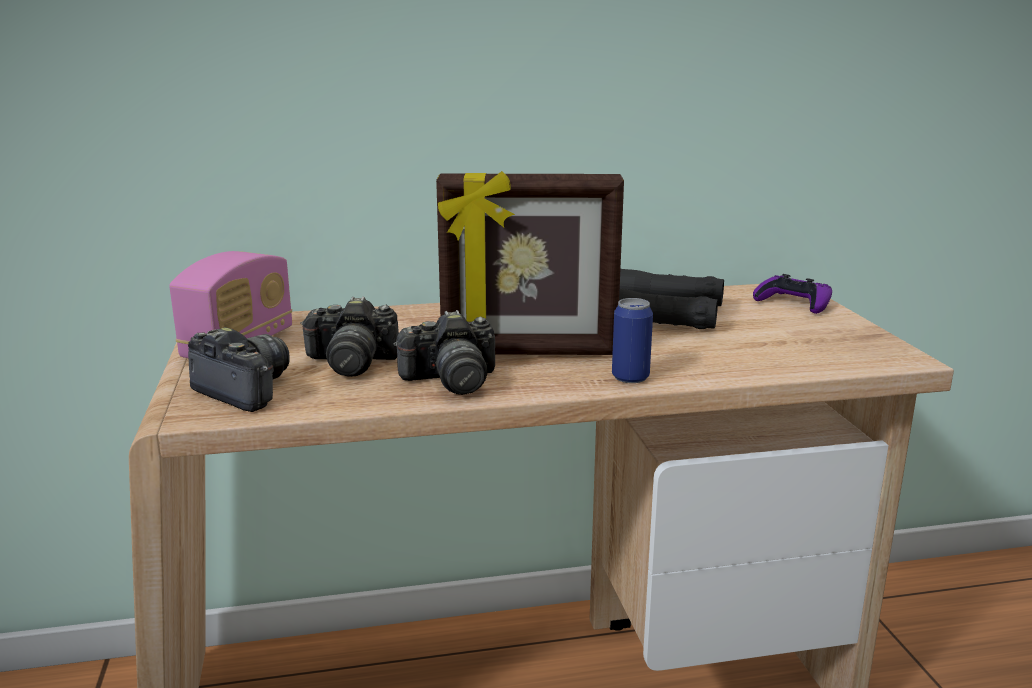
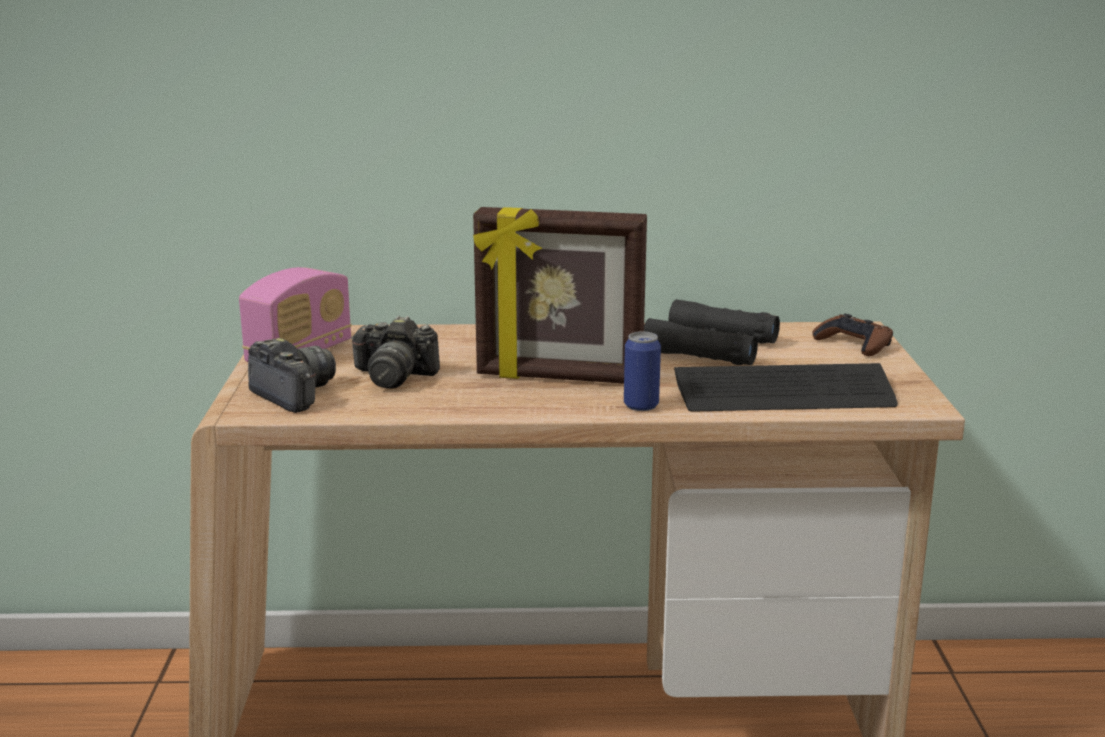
camera: 10 degrees right, 0 degrees up
(451, 381) = (476, 398): camera -> none
(764, 355) = (784, 393): none -> keyboard
(793, 303) = (854, 344): purple game controller -> brown game controller

